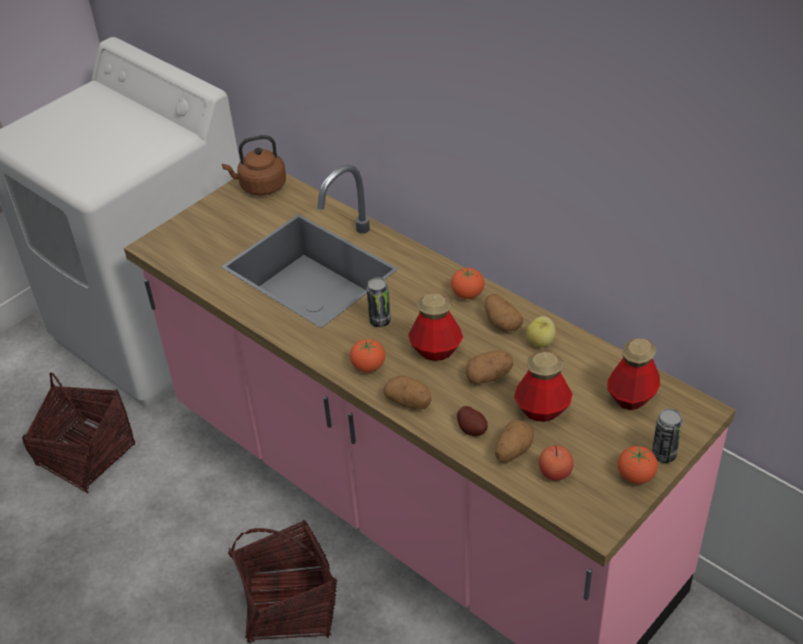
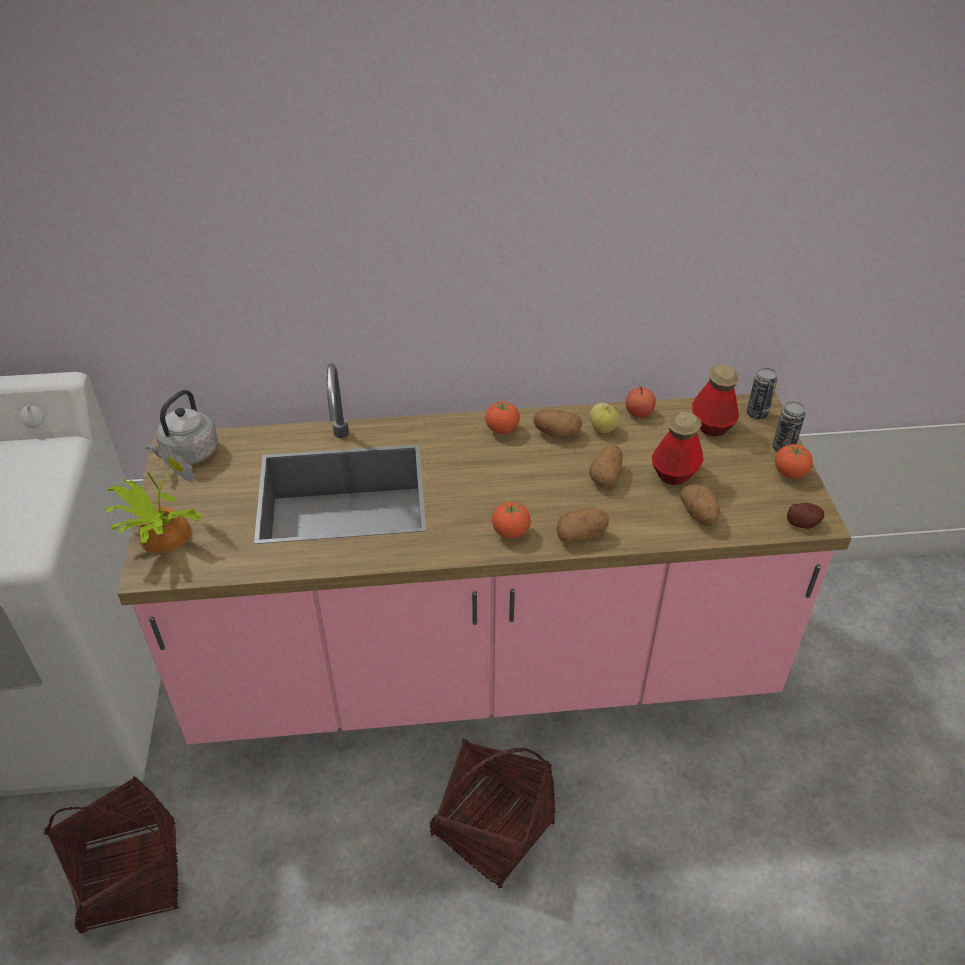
camera: 50 degrees left, 0 degrees up
(184, 228) = (161, 535): none -> potted plant
(260, 187) = (188, 454): brown kettle -> grey kettle
(380, 321) = (466, 493): can -> can (757, 413)
(436, 350) = (542, 484): bottle -> none
(472, 429) = (652, 520): potato -> potato (803, 523)
(555, 472) = (745, 508): apple -> apple (639, 413)

